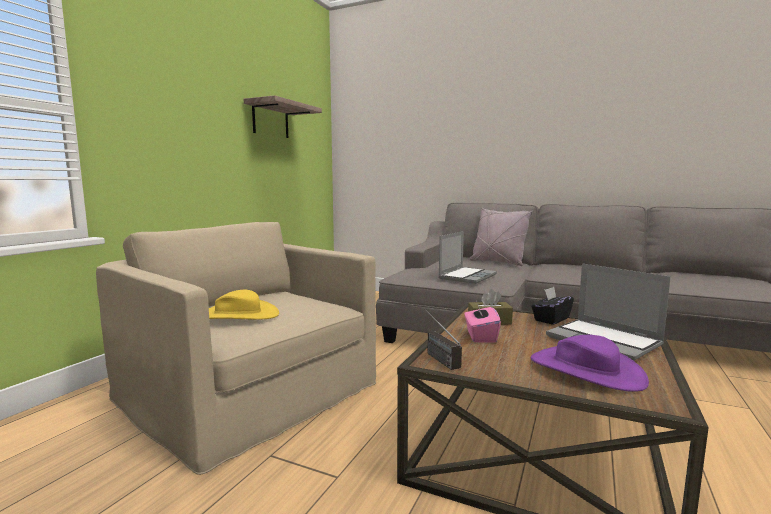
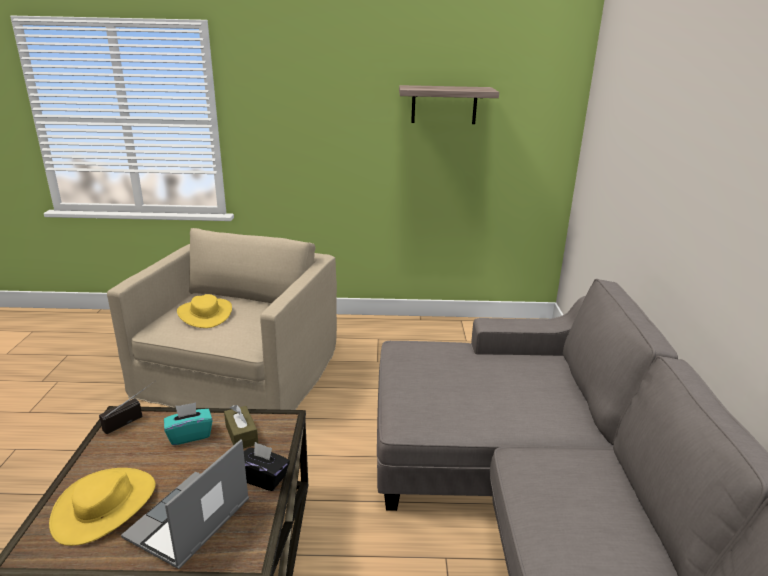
camera: 65 degrees right, 15 degrees up
(467, 276) = (430, 391): laptop -> none
(480, 336) = (190, 435): pink tissue box -> turquoise tissue box
(498, 262) = (558, 405): purple pillow -> none
(586, 370) = (105, 506): purple hat -> yellow hat

